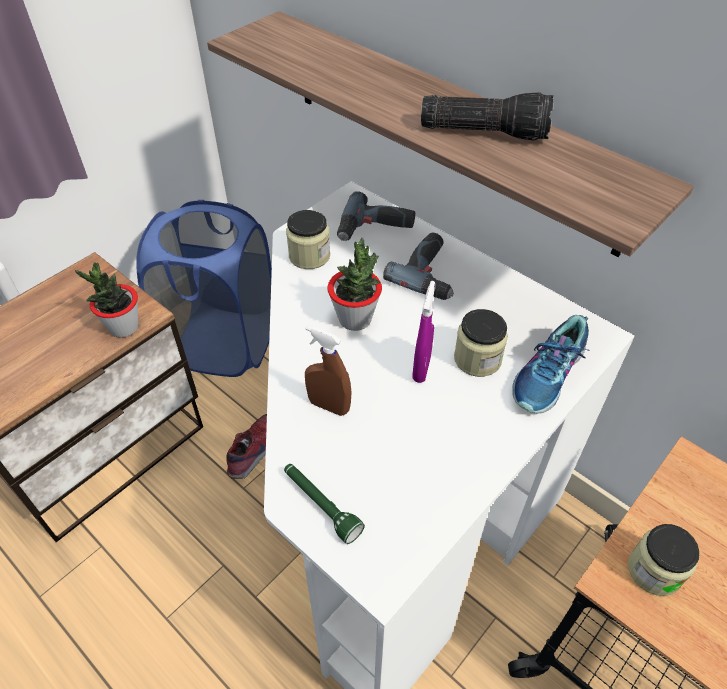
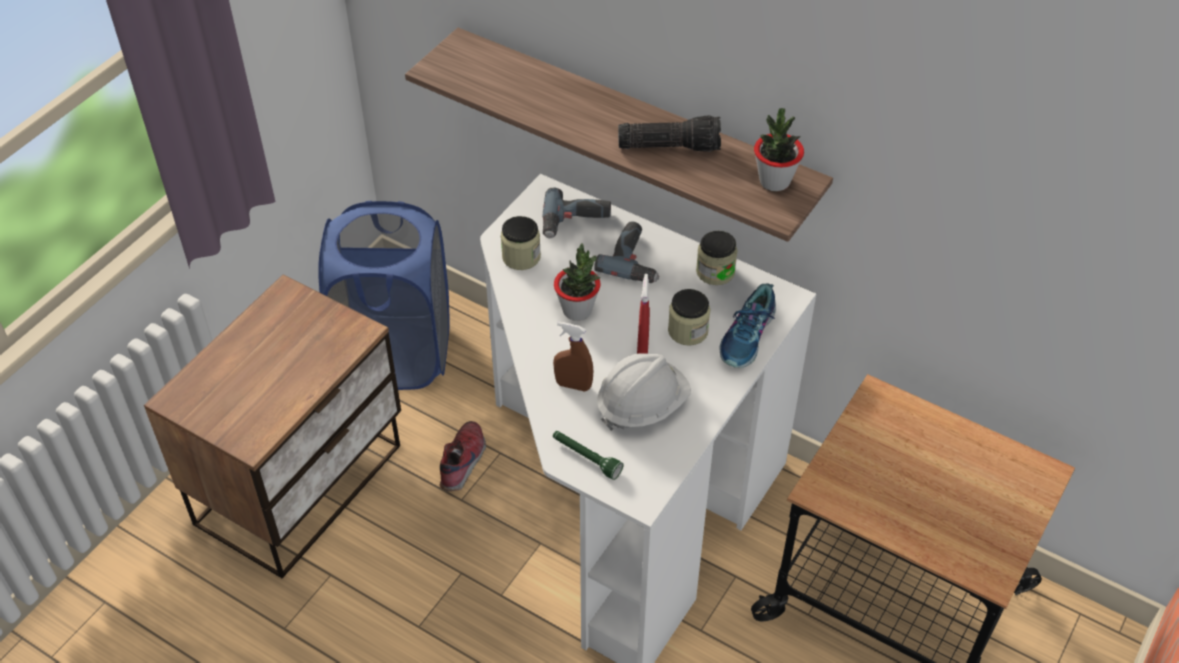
camera: 10 degrees left, 0 degrees up
(124, 327) = (345, 346): potted plant -> potted plant (774, 181)
(406, 444) = (642, 405): none -> white hard hat
(421, 368) = (642, 345): purple spray bottle -> red spray bottle
(654, 570) = (847, 478): jar -> jar (715, 272)

